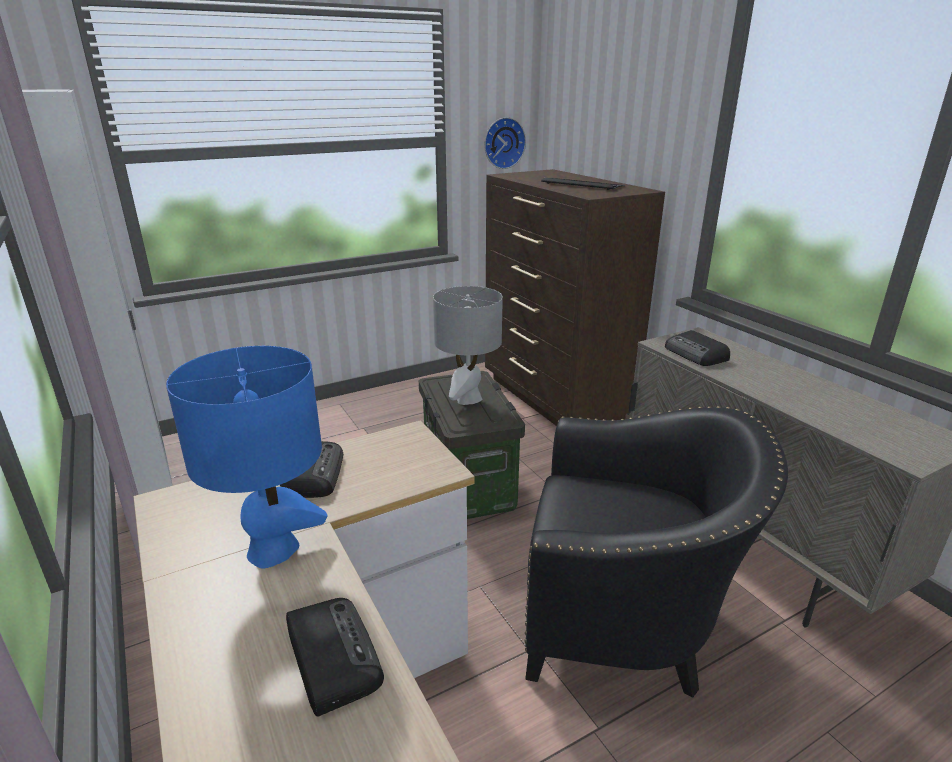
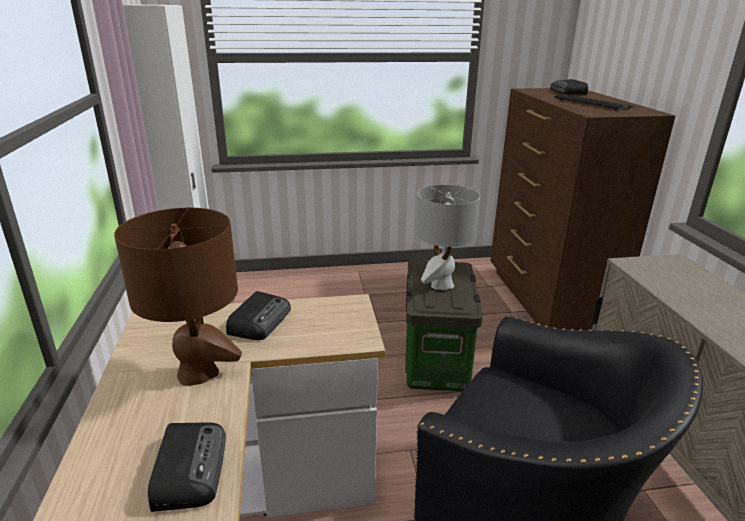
camera: 20 degrees right, 0 degrees up
(273, 550) = (198, 373): blue table lamp -> brown table lamp
(503, 143) = (535, 61): wall clock -> none
(696, 354) = (663, 280): radio -> radio (568, 92)

